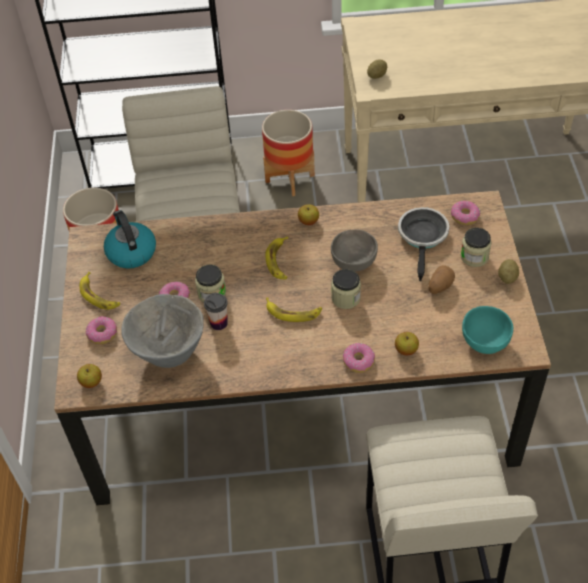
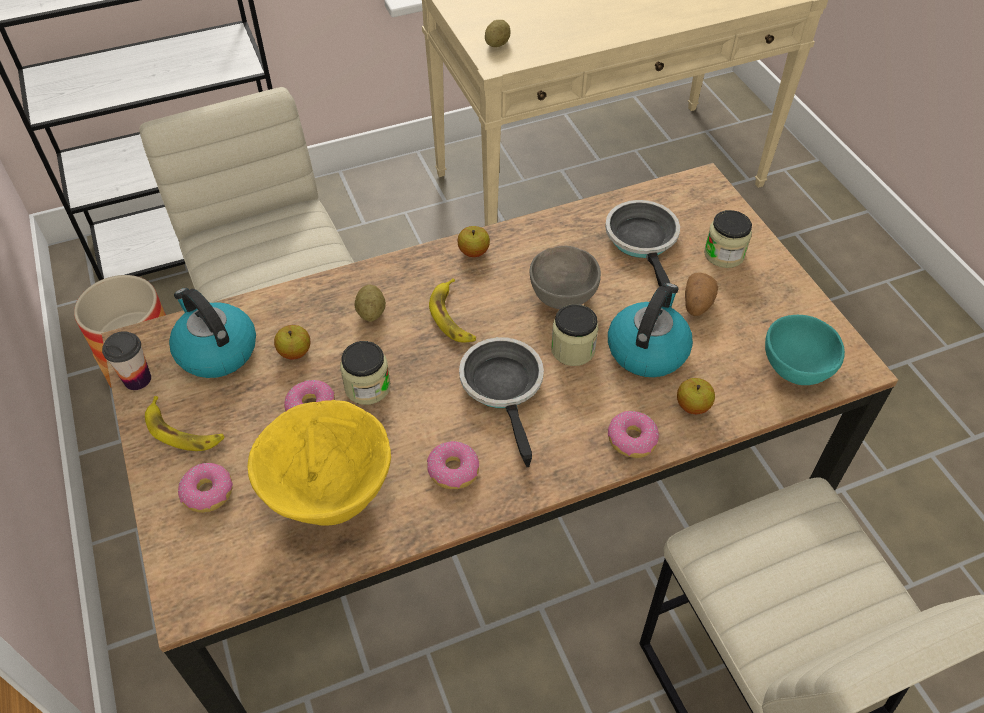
camera: 20 degrees left, 0 degrees up
(91, 382) = (213, 580): apple -> apple (295, 352)
(168, 352) = (330, 497): grey bowl -> yellow bowl
(219, 323) = (395, 430): cup -> cup (137, 379)
(290, 178) = (378, 221): planter -> none
(293, 312) = (504, 388): banana -> frying pan
(393, 308) = (647, 349): none -> kettle
(464, 216) = (685, 204): donut -> donut (453, 470)
(507, 277) = (781, 273): potato -> potato (371, 312)

